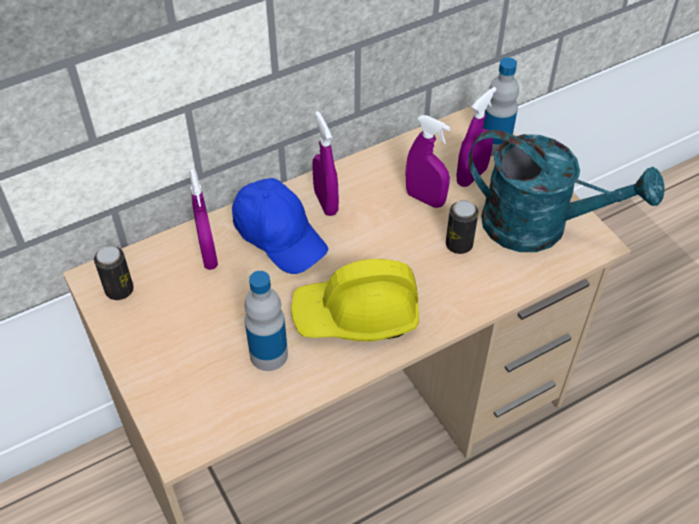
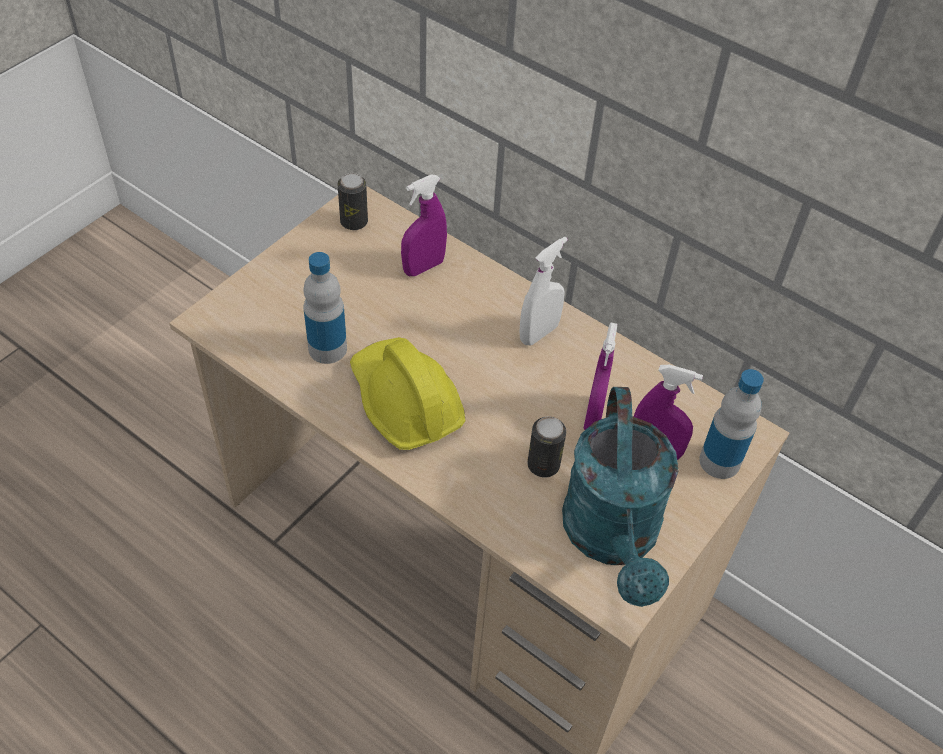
camera: 65 degrees right, 0 degrees up
(280, 236) = (474, 311): blue cap -> none
(326, 202) = (539, 333): purple spray bottle -> white spray bottle

